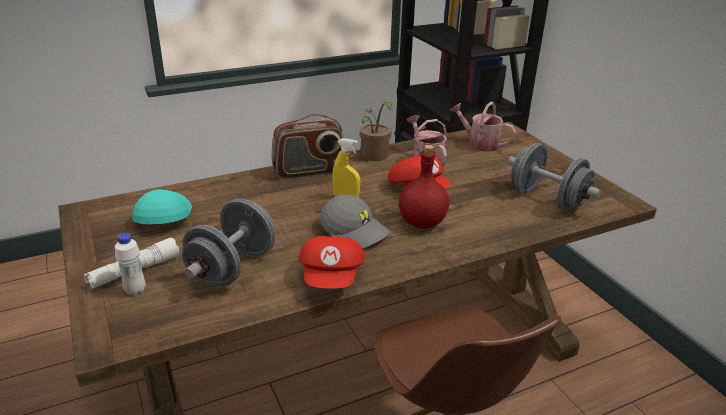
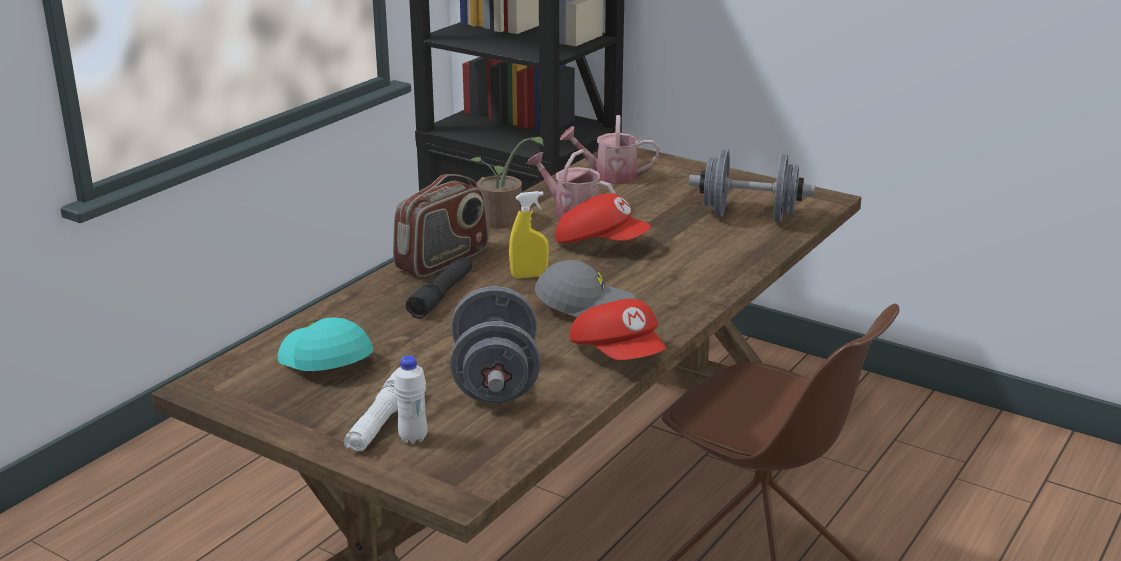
camera: 30 degrees left, 5 degrees down
(278, 195) = (441, 295): none -> black flashlight
(422, 223) = (648, 276): red bottle -> none

